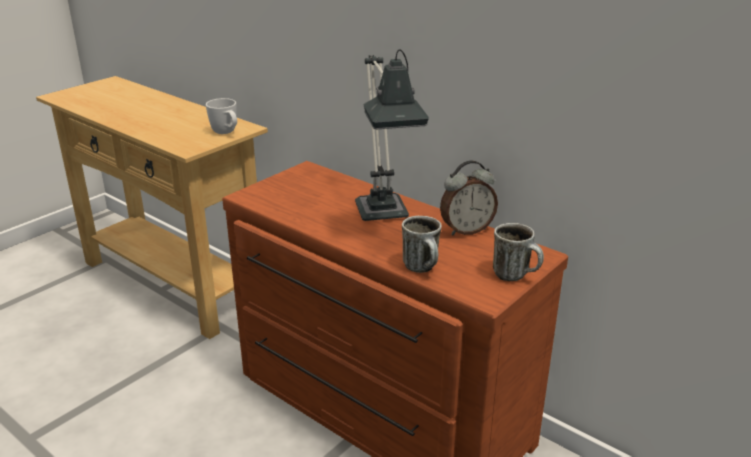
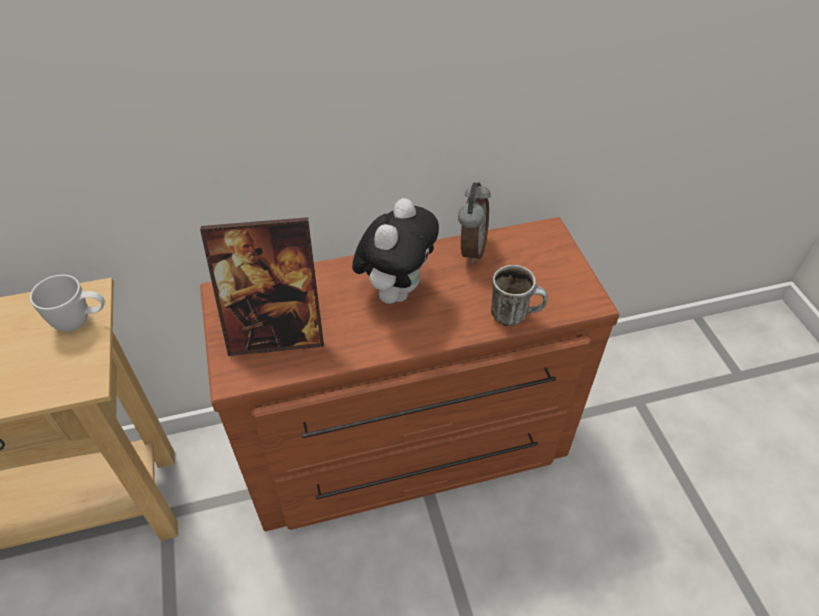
camera: 55 degrees left, 20 degrees up
(294, 194) = (276, 334): none -> picture frame
(384, 217) = (396, 290): table lamp -> plush toy
(516, 276) = (570, 264): mug -> none

